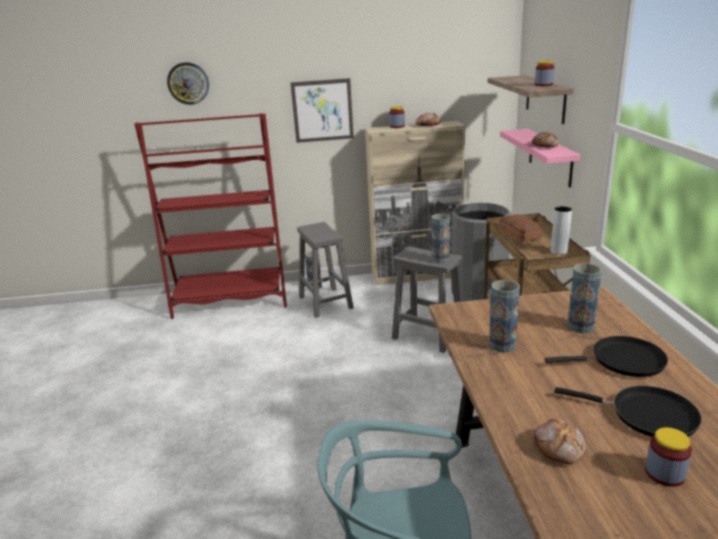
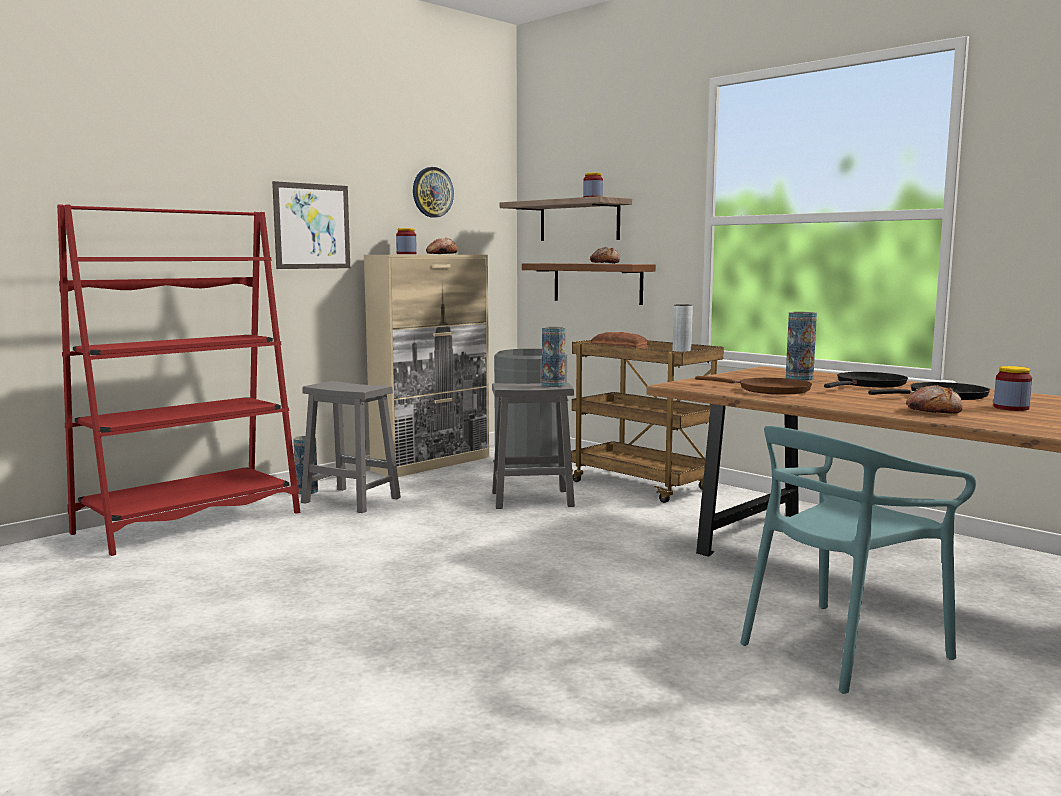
camera: 40 degrees left, 15 degrees down
(188, 83) = (123, 162): wall clock -> wall clock (432, 192)
(502, 345) = (769, 390): vase -> brown frying pan
(550, 157) = (597, 283): pink shelf -> brown shelf

